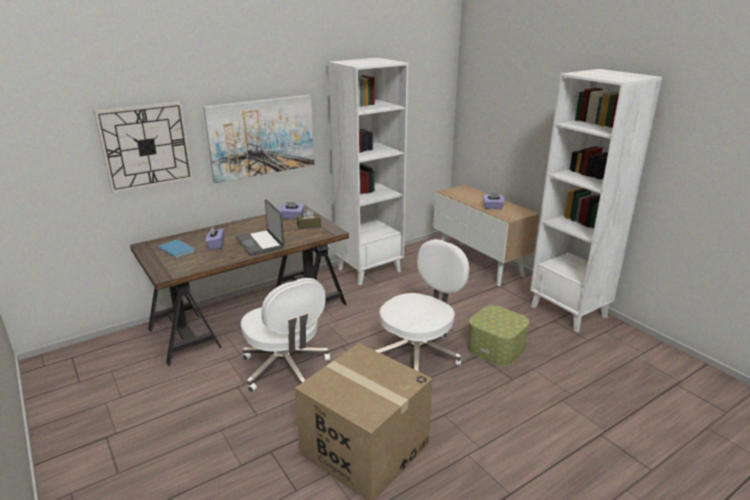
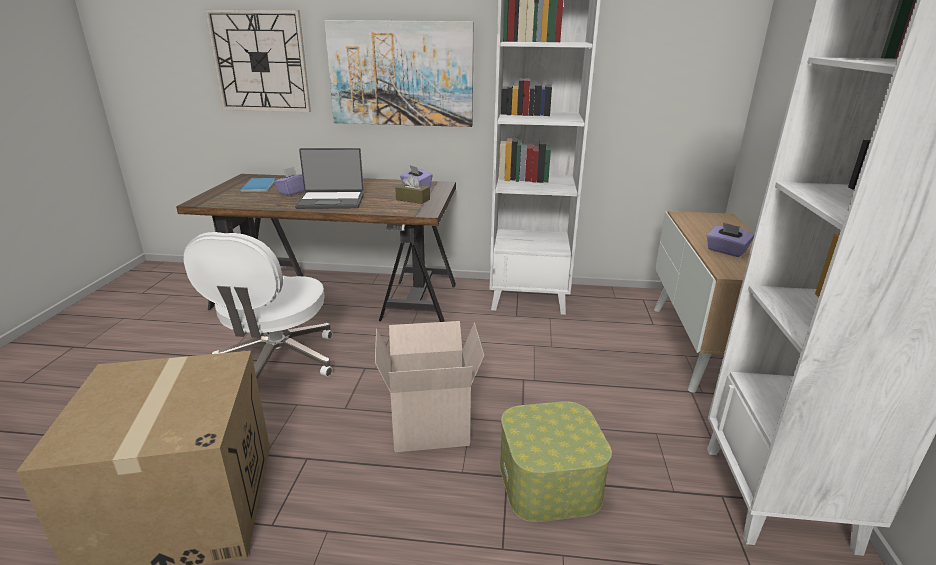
camera: 40 degrees right, 0 degrees up
(261, 243) = (331, 201): laptop -> laptop turned 105 degrees counterclockwise
(419, 353) = (431, 425): white office chair -> cardboard box

